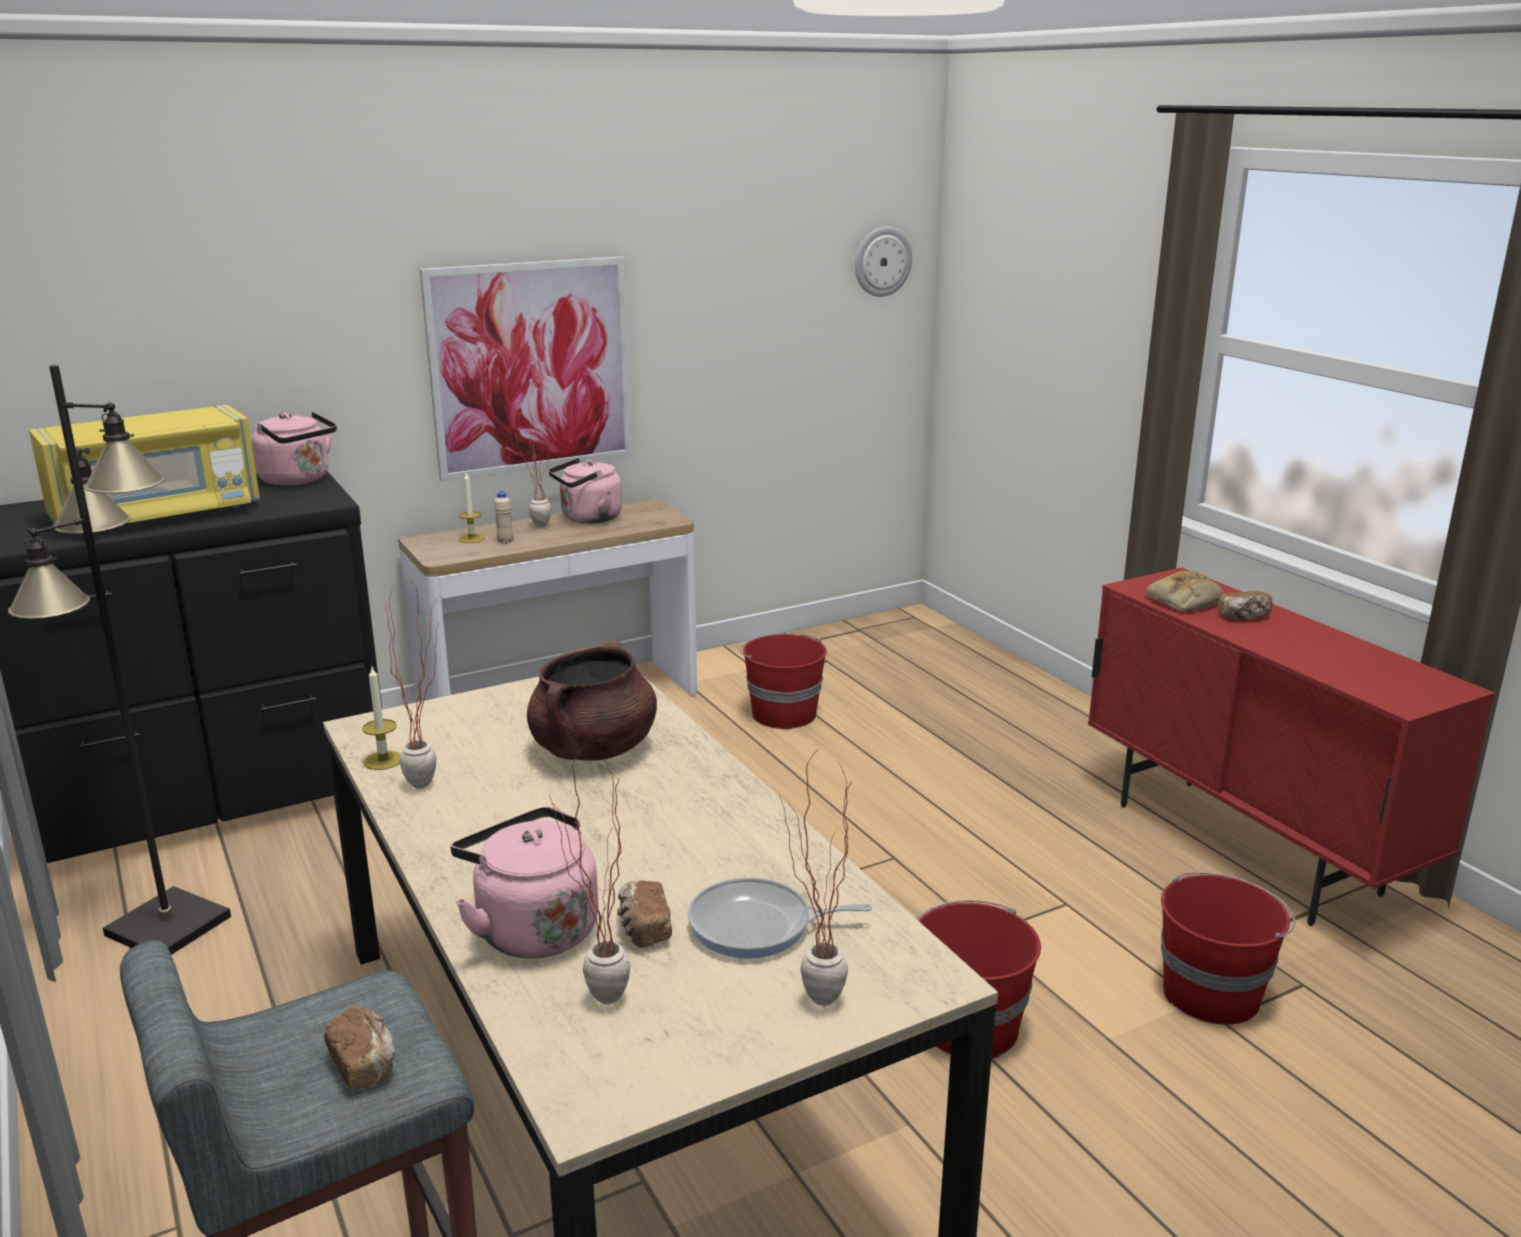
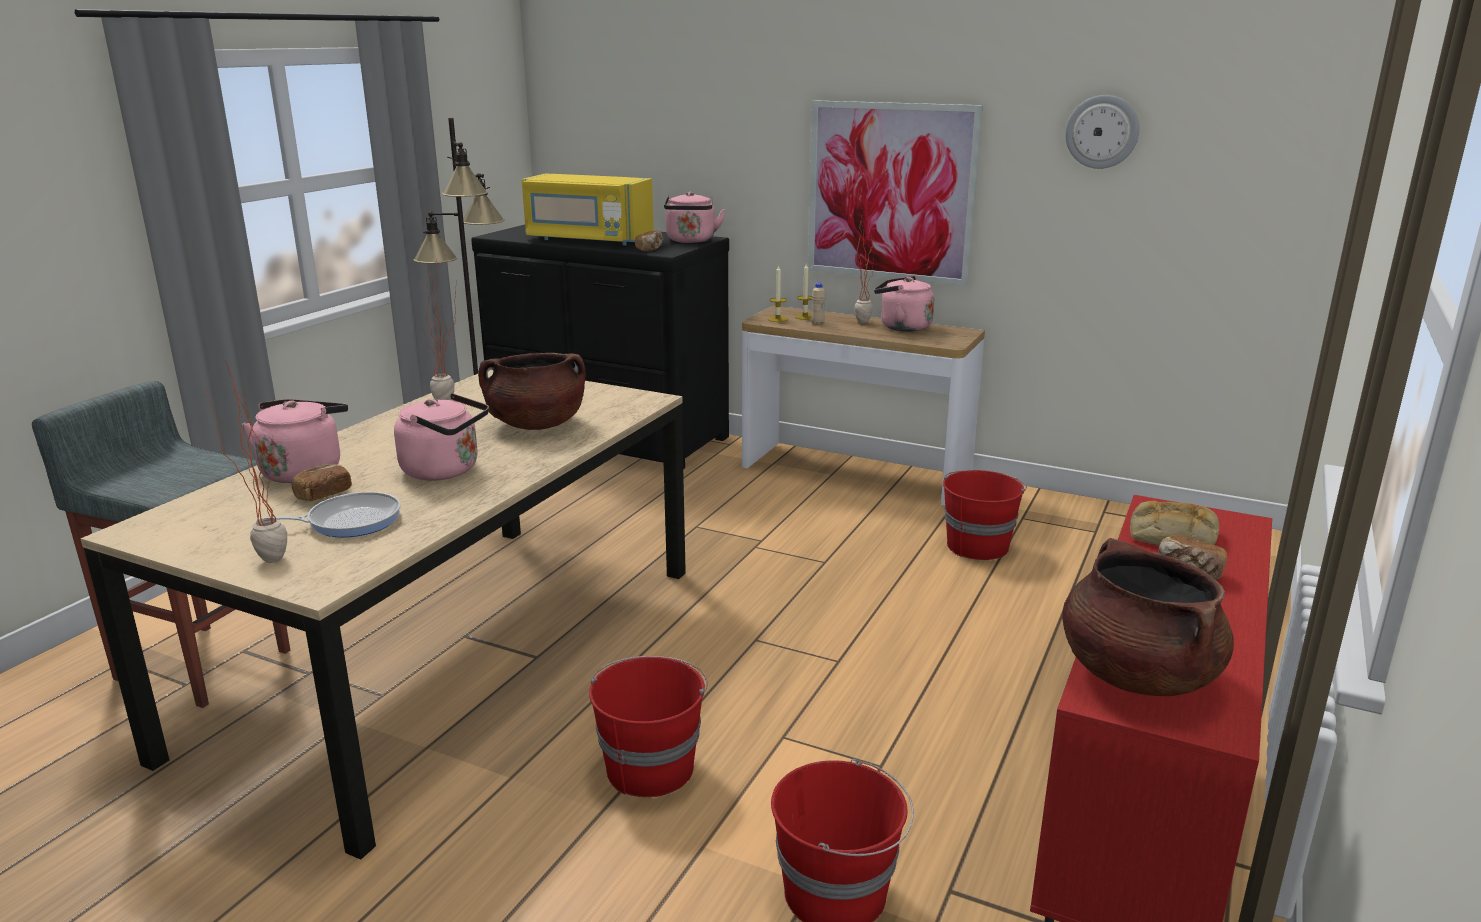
camera: 55 degrees right, 0 degrees up
(365, 1064) = (166, 480): bread -> bread (650, 249)
(383, 760) = (464, 389): candle -> candle (777, 319)
(593, 1002) = (236, 504): potted plant -> none
(670, 834) = (445, 471): none -> pink kettle
(757, 926) = (349, 521): frying pan -> frying pan turned 105 degrees clockwise
(882, 261) = (1289, 137): wall clock -> wall clock (1102, 132)
(1378, 683) = (1136, 674): none -> brown cooking pot

